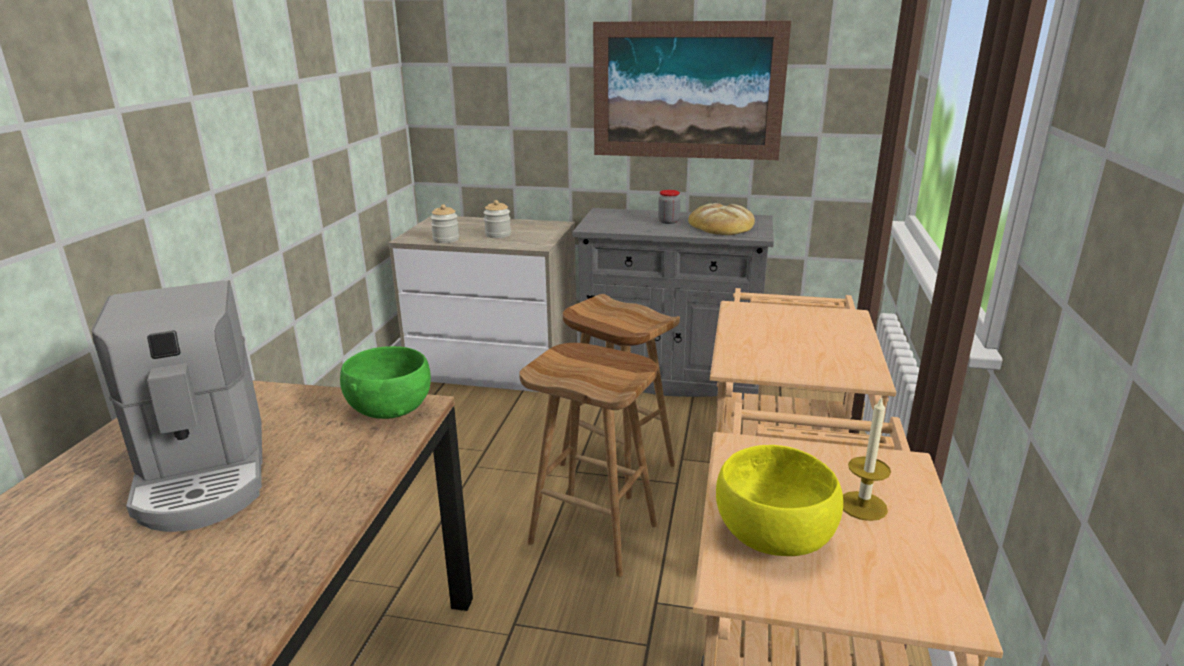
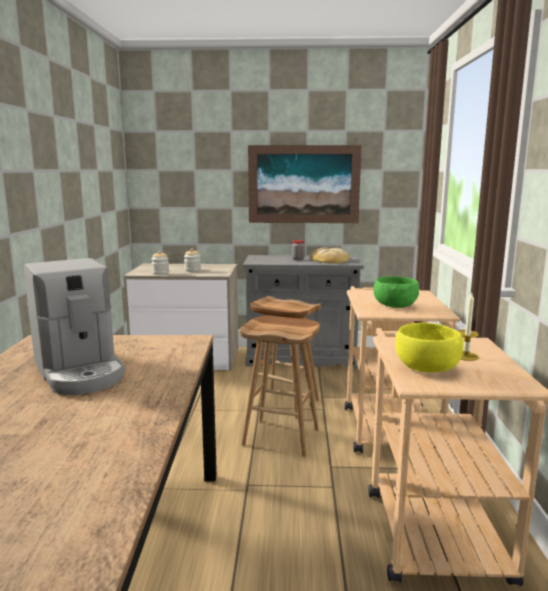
camera: 10 degrees left, 10 degrees down
(389, 409) = (177, 341): green bowl -> green bowl (394, 306)

